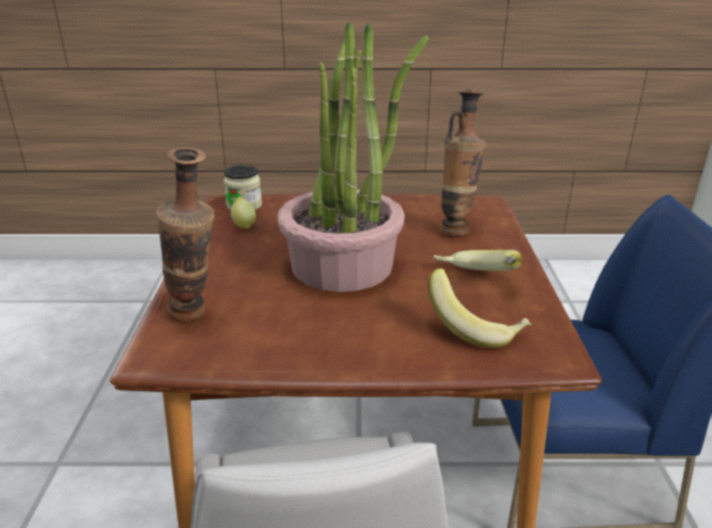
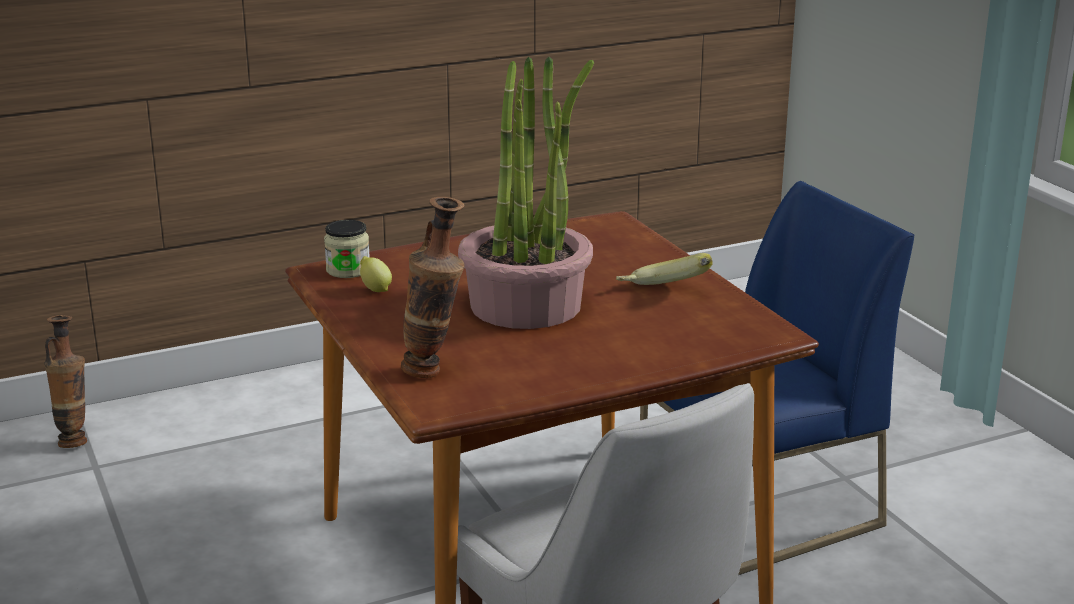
camera: 25 degrees left, 5 degrees down
(456, 229) = (606, 252): vase -> vase (75, 440)
(475, 328) = (696, 328): banana -> none

